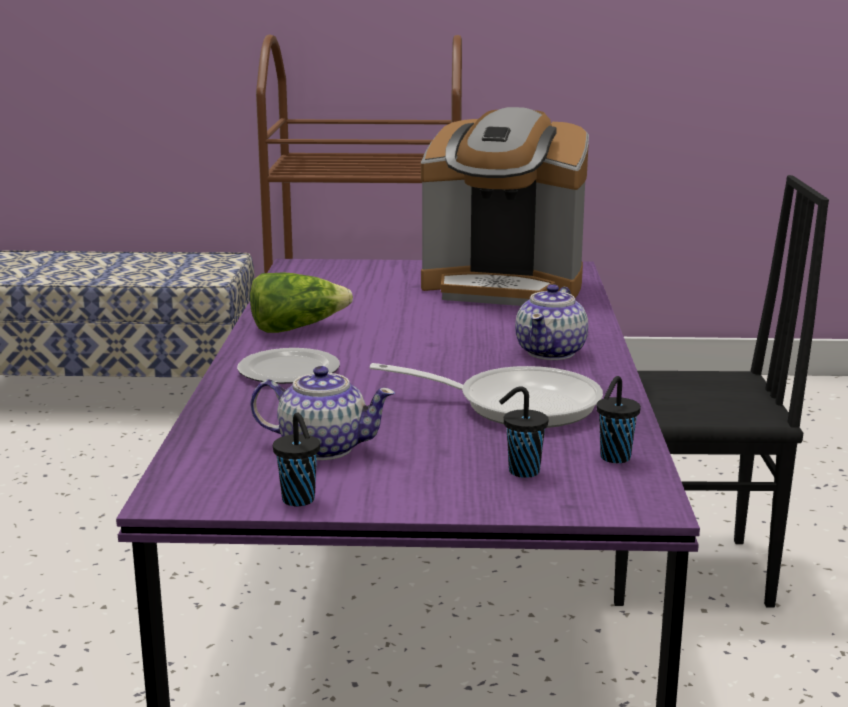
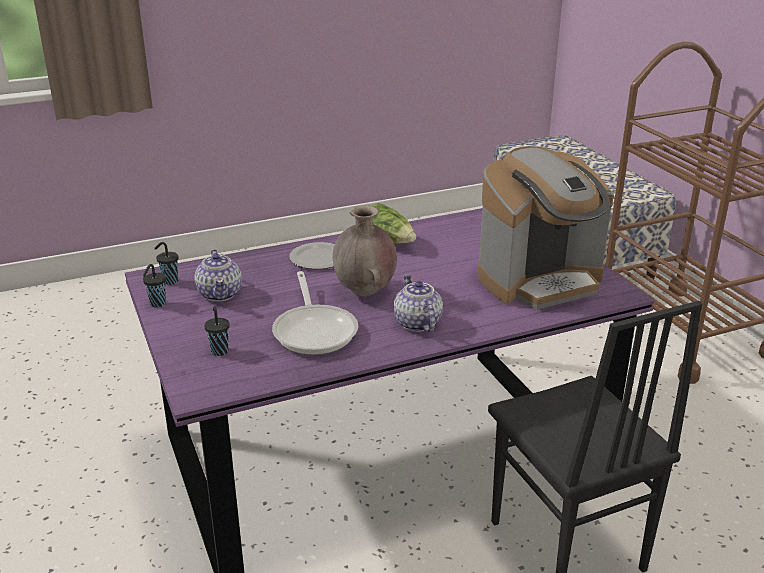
camera: 65 degrees right, 10 degrees up
(433, 362) = (365, 292): none -> brown vase
(503, 287) = (540, 281): coffee machine -> coffee machine turned 105 degrees counterclockwise
(551, 352) = (417, 323): teapot -> teapot turned 75 degrees clockwise
(614, 458) = (253, 374): black cup -> black cup (169, 281)

